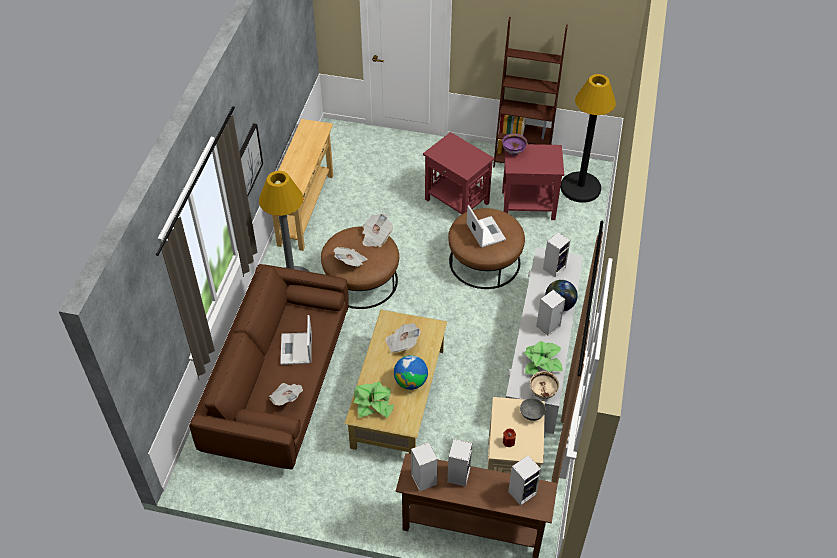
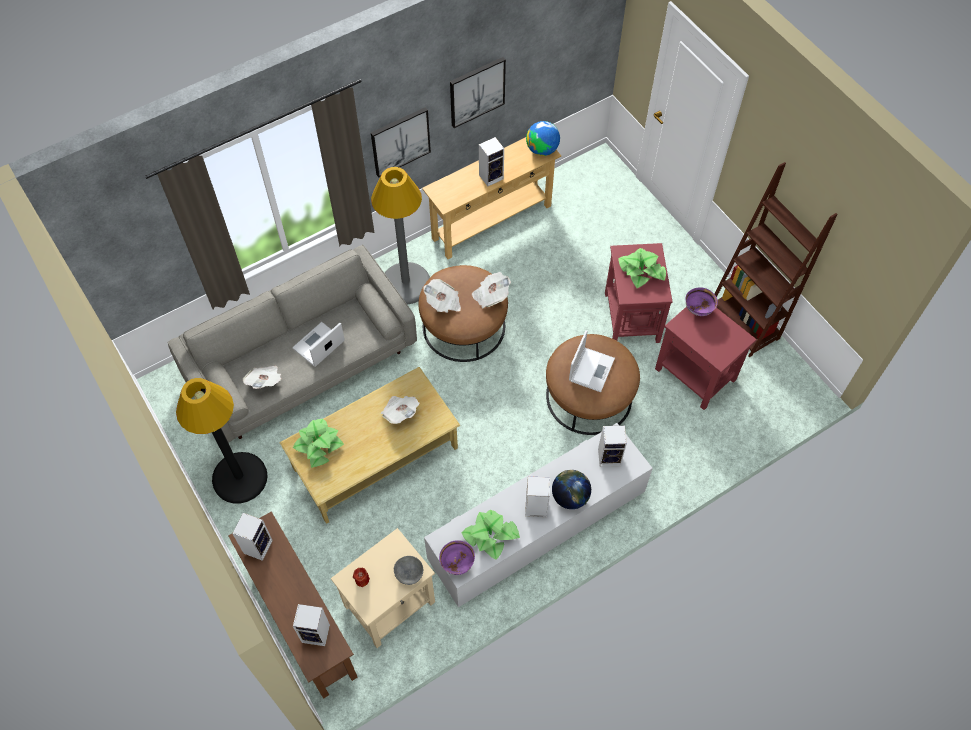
camera: 45 degrees right, 10 degrees up
(270, 98) = (476, 91): none -> picture
(279, 384) = (302, 364): brown sofa -> grey sofa
(411, 382) = (368, 453): globe -> globe (542, 150)
(457, 154) = (641, 271): none -> potted plant
(458, 474) = (287, 568): speaker -> speaker (491, 176)
(543, 393) = (457, 564): beige bowl -> purple bowl
(580, 188) = (769, 397): black floor lamp -> black floor lamp (240, 478)

